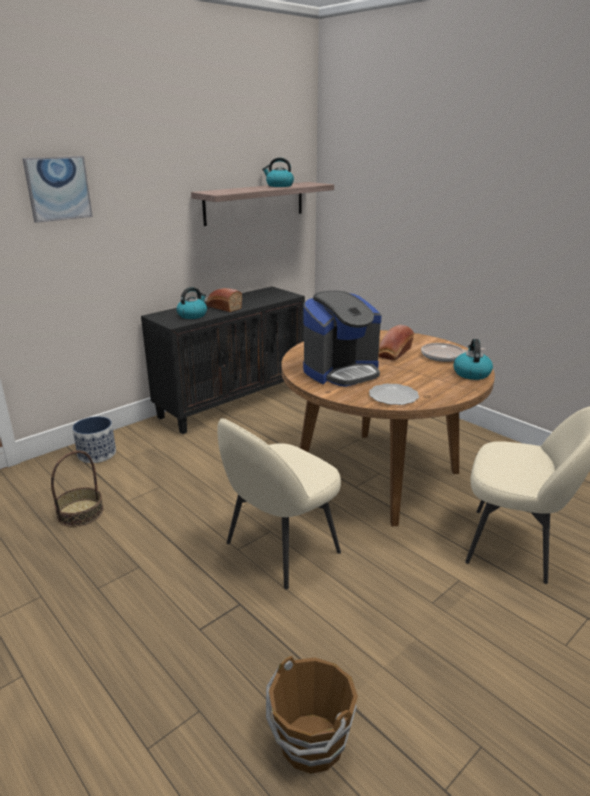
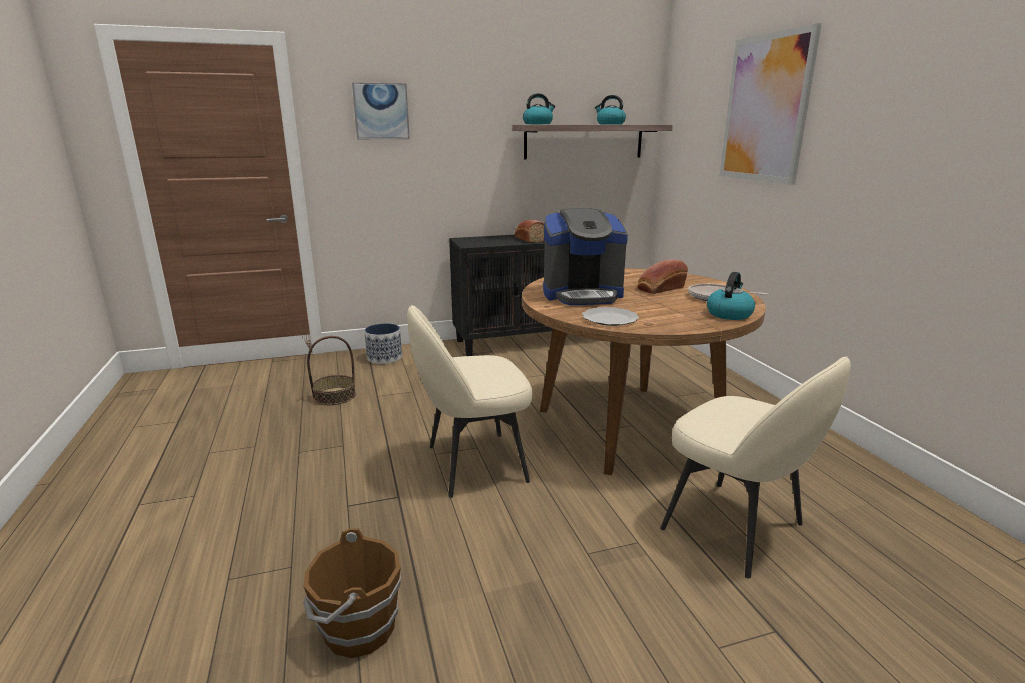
camera: 25 degrees right, 5 degrees down
(192, 315) = (493, 241): kettle -> kettle (538, 124)
(434, 179) = (765, 109): none -> picture

